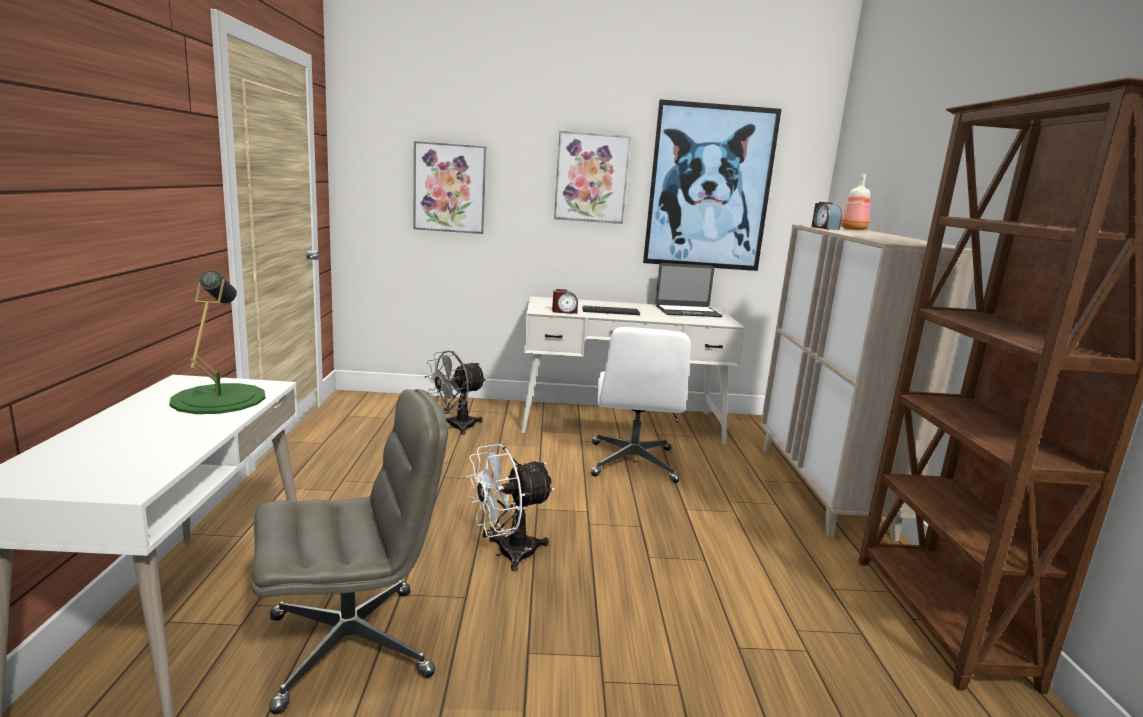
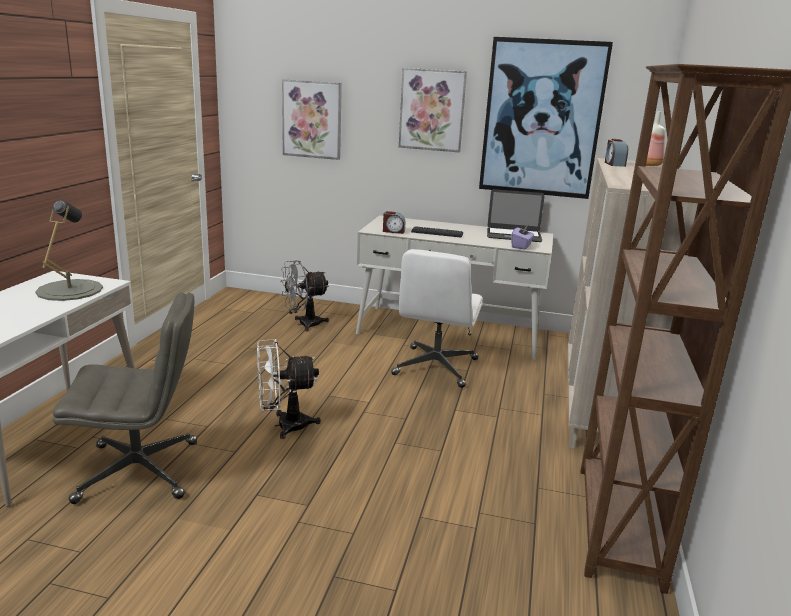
camera: 15 degrees right, 5 degrees up
(218, 399) = (69, 290): green table lamp -> grey table lamp
(708, 322) = (521, 246): none -> purple tissue box

